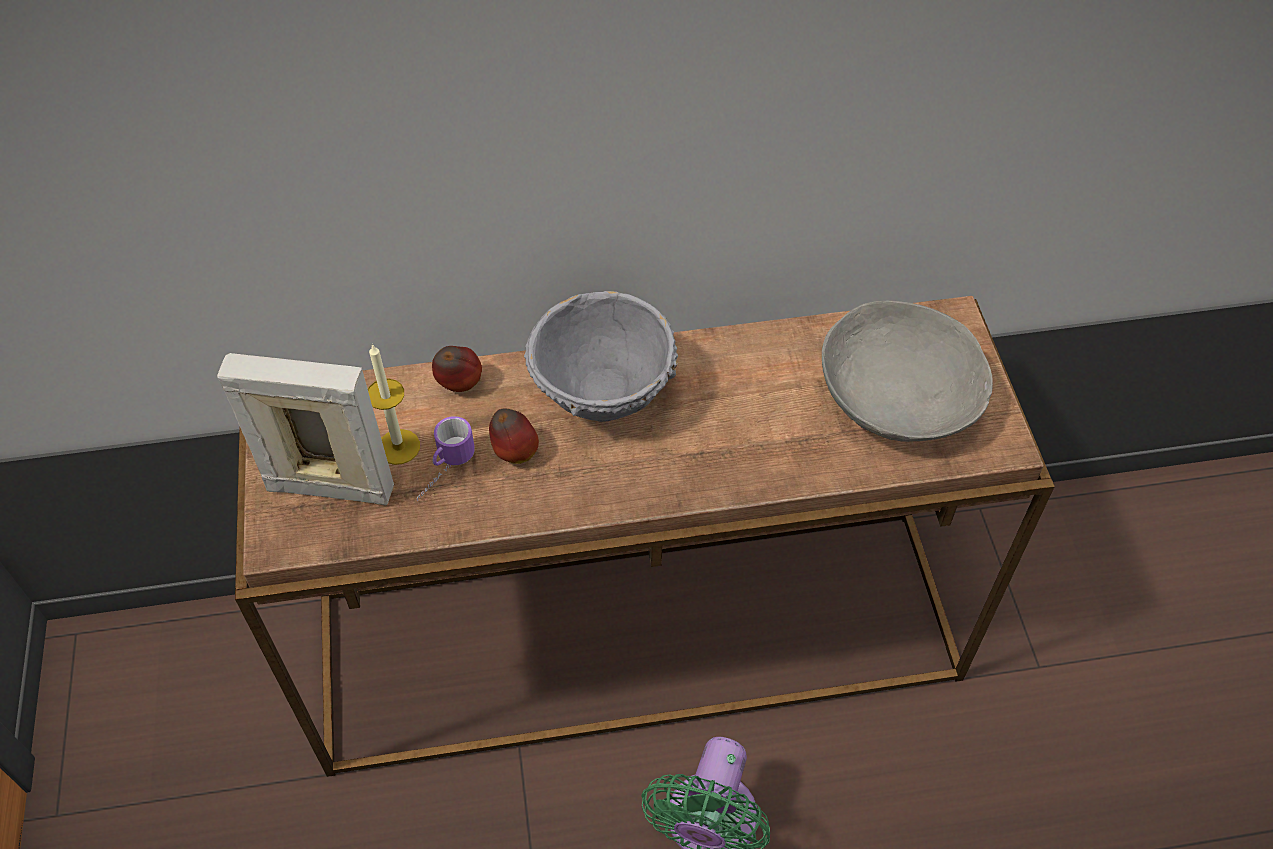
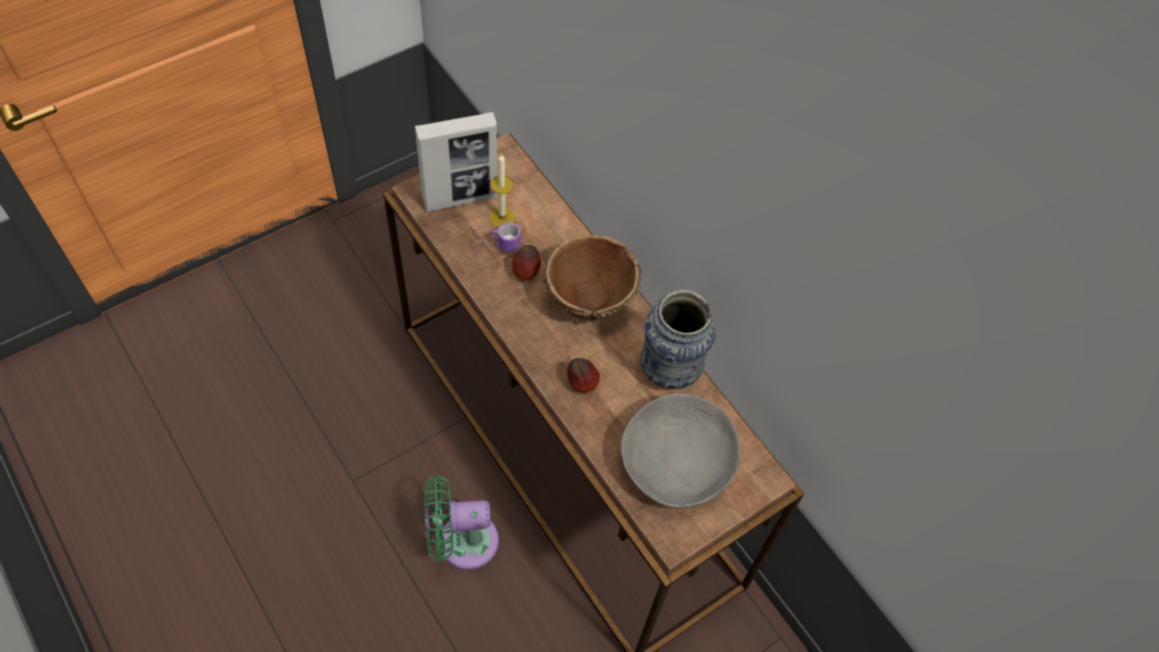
camera: 60 degrees right, 5 degrees up
(330, 488) = (460, 199): picture frame -> picture frame turned 90 degrees clockwise
(460, 385) = (559, 227): apple -> apple (581, 384)
(603, 397) = (589, 301): grey bowl -> brown bowl
(758, 353) = (669, 371): none -> vase

